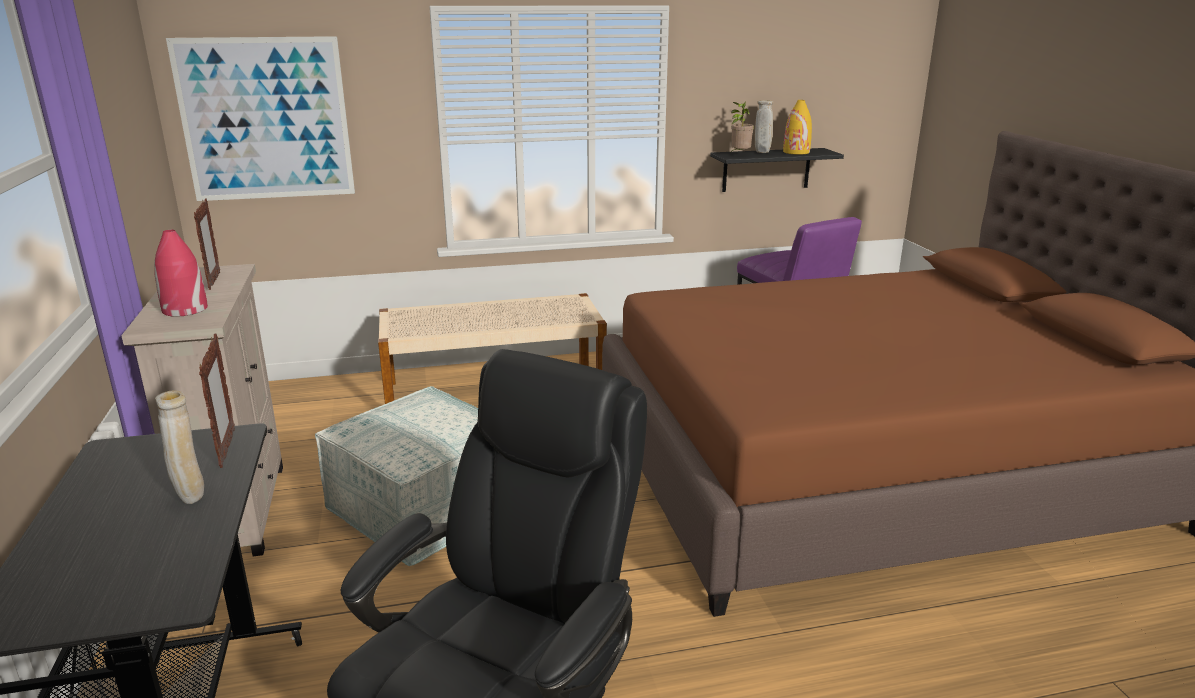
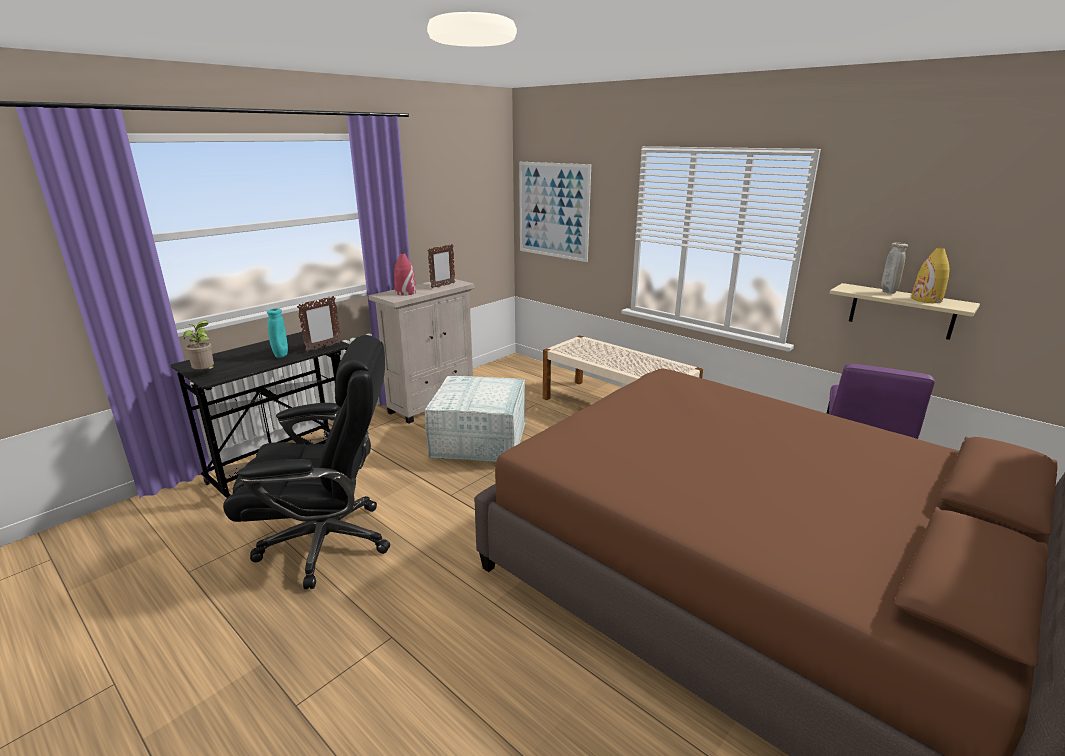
camera: 55 degrees right, 0 degrees up
(190, 498) = (281, 356): beige vase -> turquoise vase
(739, 155) = (857, 289): potted plant -> potted plant (206, 373)
(766, 169) = (901, 311): black shelf -> beige shelf

